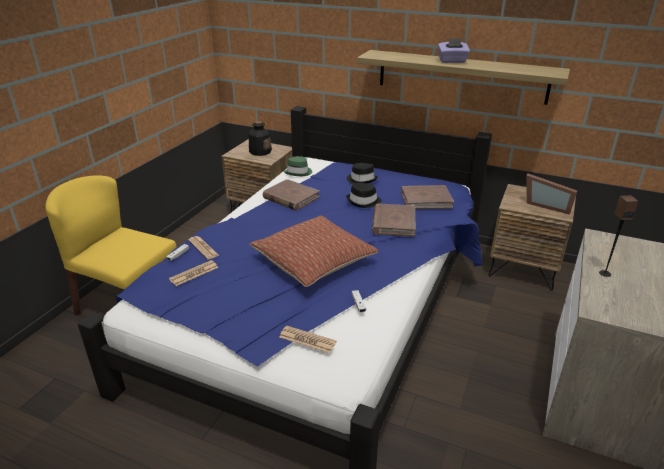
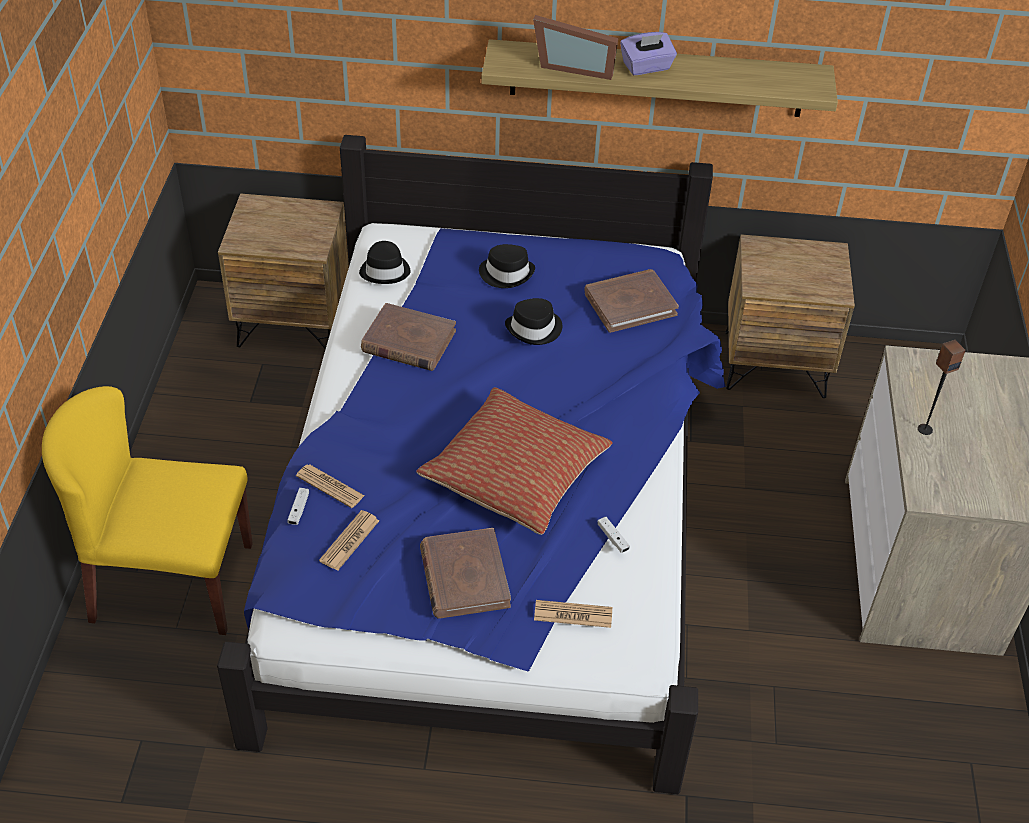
camera: 20 degrees left, 15 degrees up
(260, 151) = (285, 227): bottle -> none
(298, 172) = (385, 271): green hat -> black hat
(393, 222) = (600, 368): brown book -> brown book (464, 576)
(547, 205) = (811, 276): picture frame -> picture frame (574, 66)

